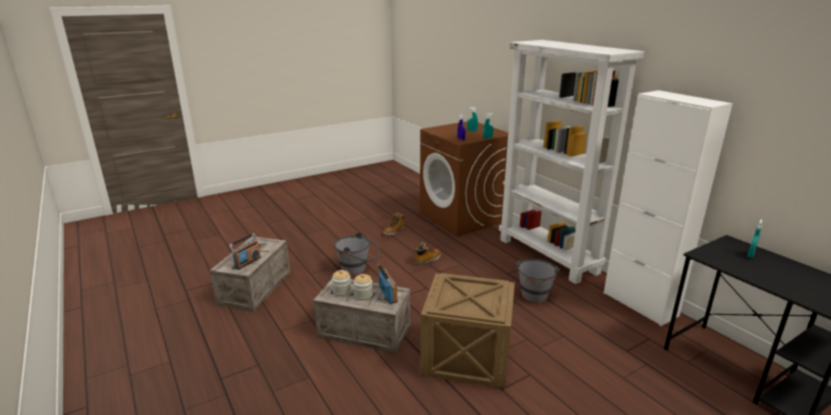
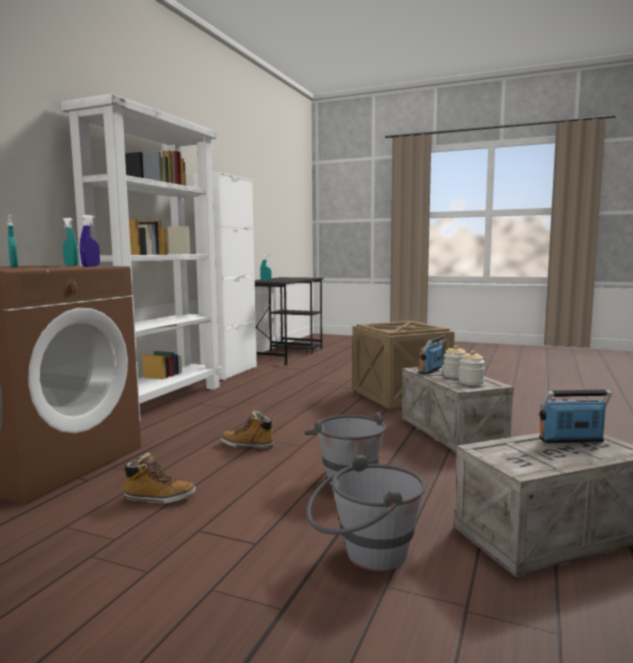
camera: 125 degrees left, 15 degrees down
(534, 292) = (258, 394): grey bucket -> grey bucket (364, 556)

